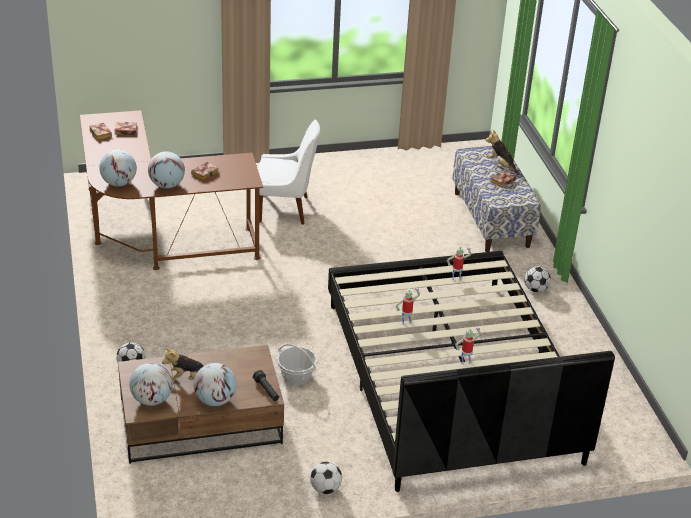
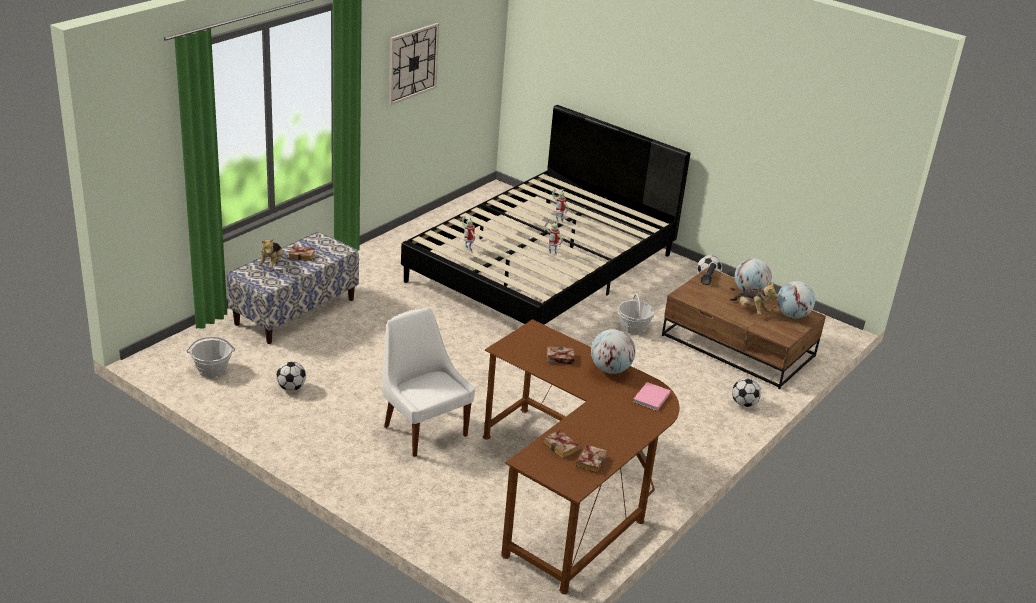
camera: 130 degrees left, 5 degrees down
(119, 183) = (650, 398): globe -> pink book
(443, 163) = (212, 369): none -> basket
(535, 289) = (380, 264): football -> football (291, 388)
(647, 178) = (412, 63): none -> wall clock

